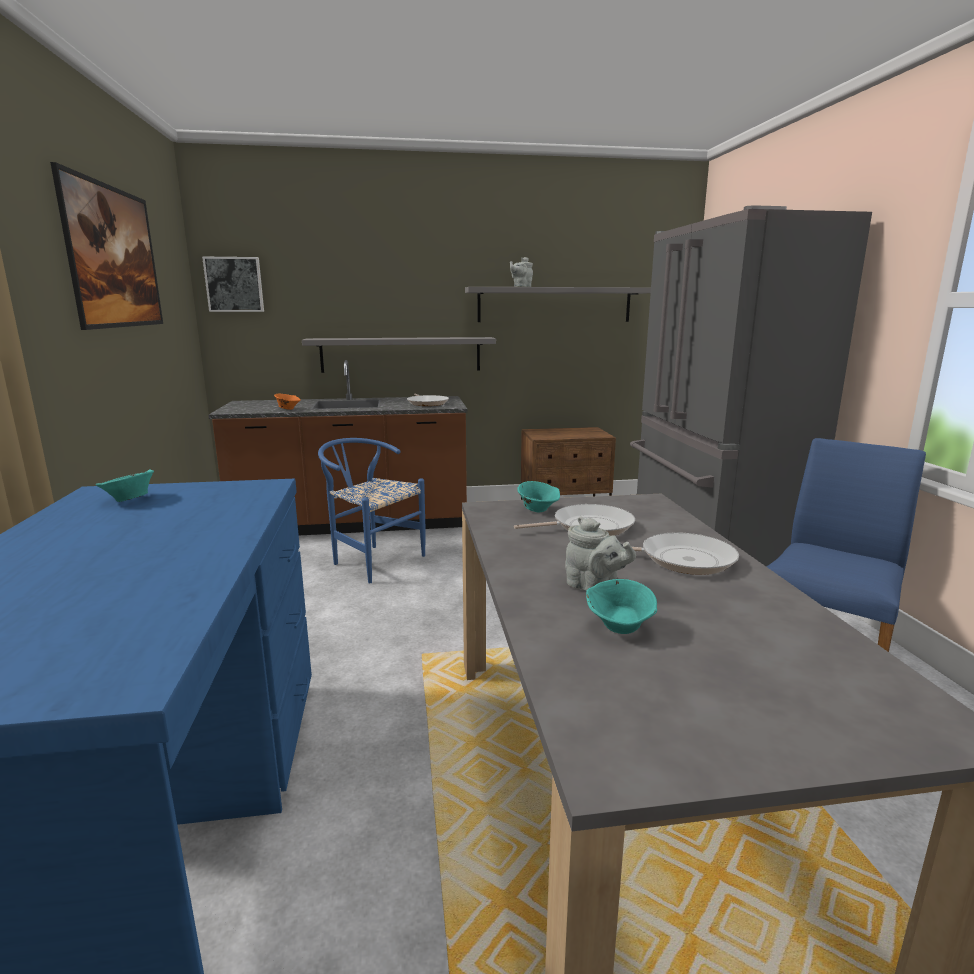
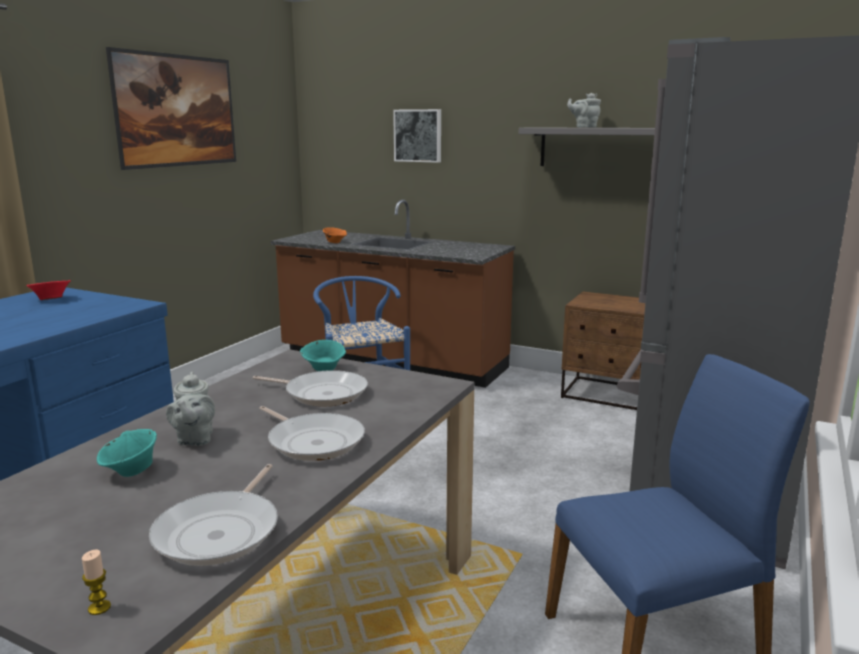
camera: 35 degrees right, 0 degrees up
(129, 500) = (50, 300): turquoise bowl -> red bowl
(234, 284) = (327, 125): picture -> picture (418, 135)
(401, 354) = (461, 197): grey shelf -> none
(427, 403) = (461, 250): frying pan -> frying pan (221, 532)
(901, 724) = (99, 608): none -> candle

